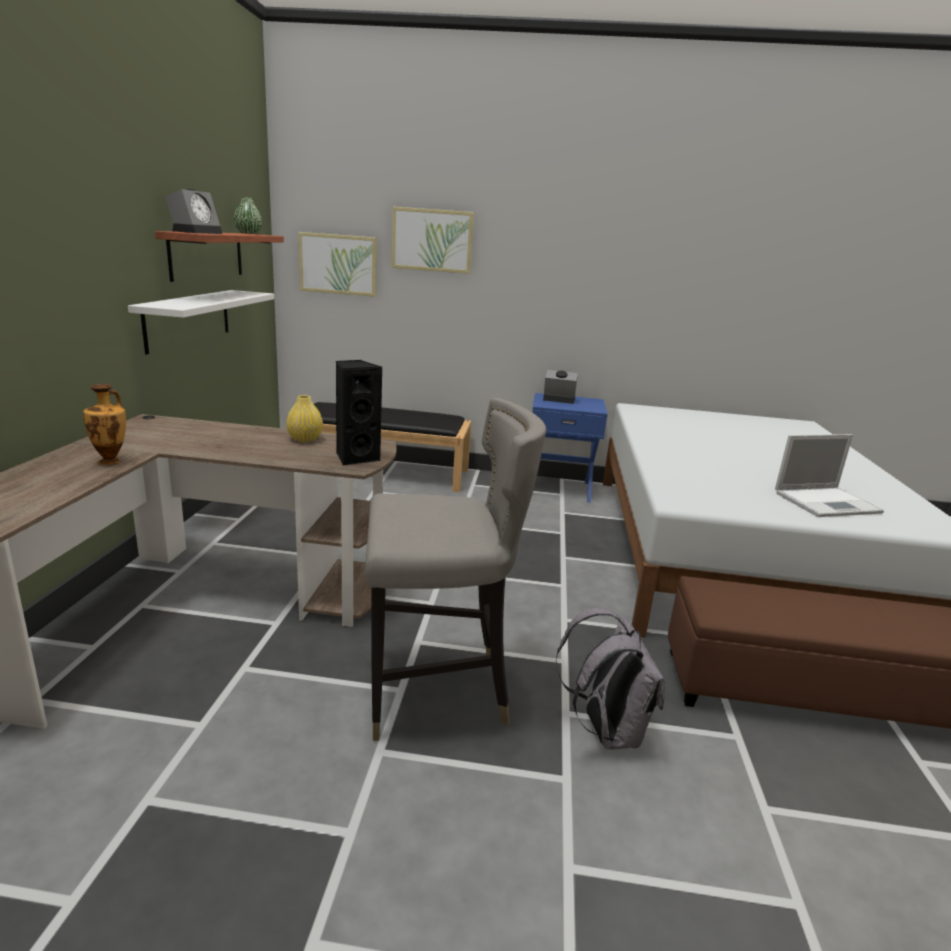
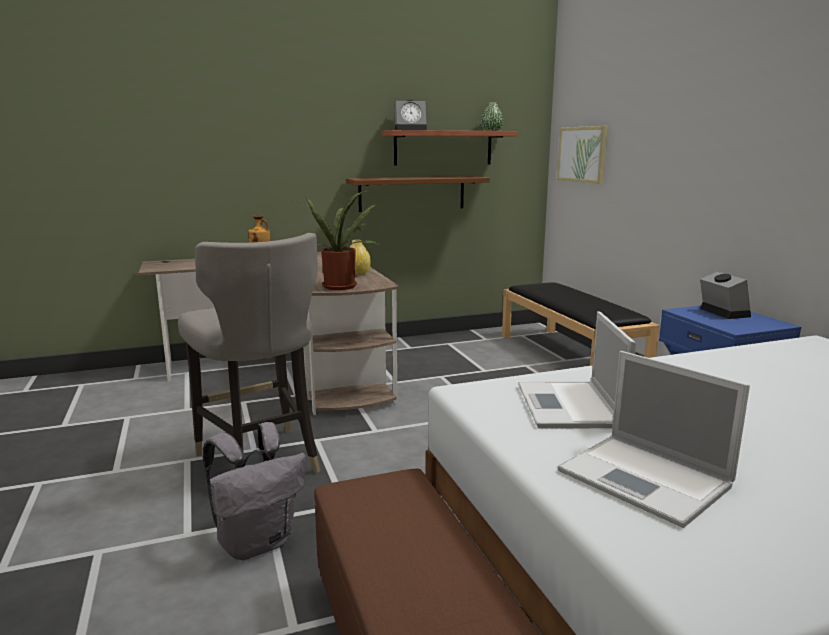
camera: 65 degrees right, 5 degrees down
(188, 319) = (412, 193): white shelf -> brown shelf
(356, 457) = (341, 286): black speaker -> potted plant
(432, 240) = (645, 123): picture -> none
(718, 485) = (570, 406): none -> laptop

